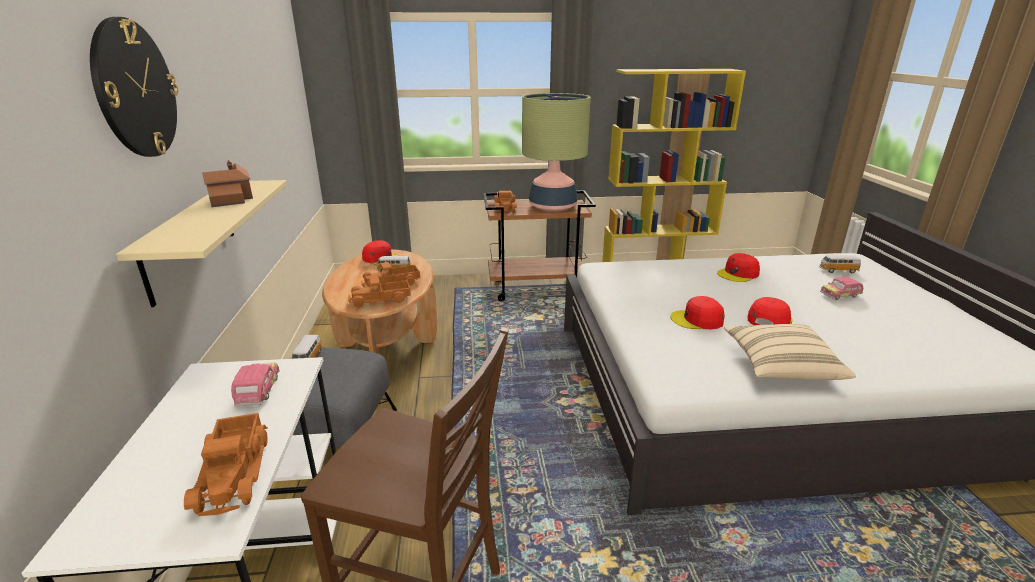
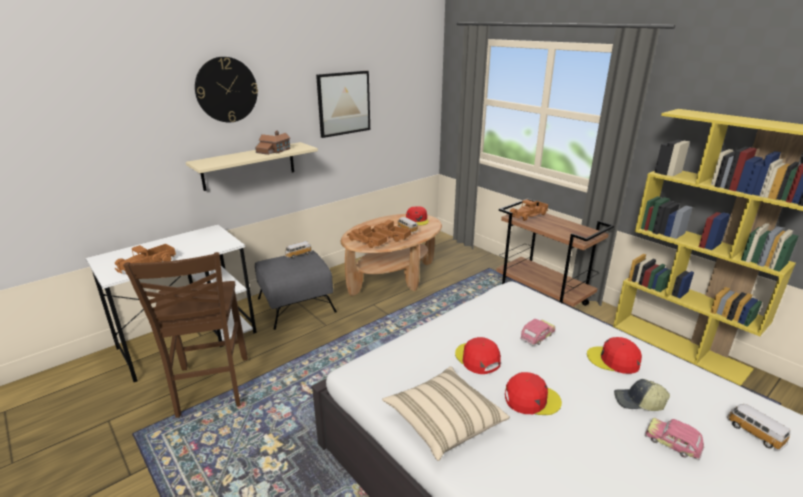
camera: 55 degrees right, 0 degrees up
(249, 110) = (344, 103): none -> picture
(258, 391) = (205, 245): toy car -> toy car (537, 337)
(552, 206) = (565, 228): table lamp -> none
(793, 286) = (638, 402): none -> cap

